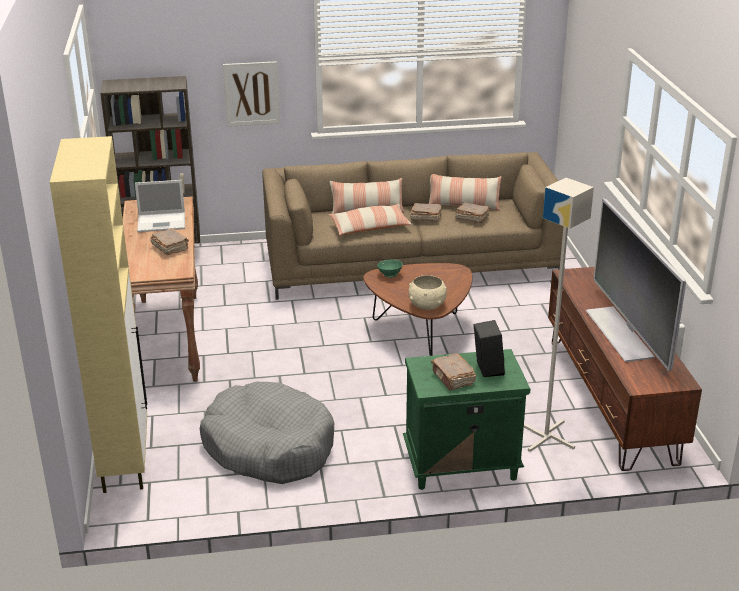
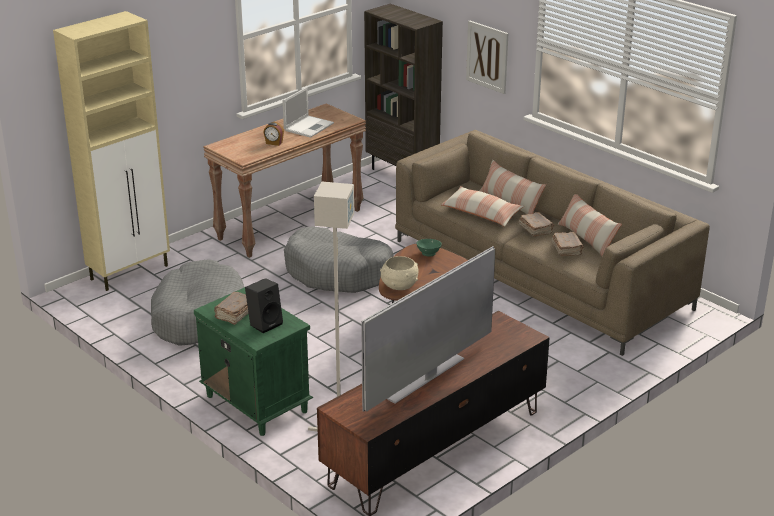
camera: 55 degrees right, 0 degrees up
(162, 222) = (309, 126): laptop -> laptop turned 105 degrees counterclockwise
(170, 248) = (274, 143): brown book -> alarm clock
(290, 345) = (338, 272): none -> grey dog bed

